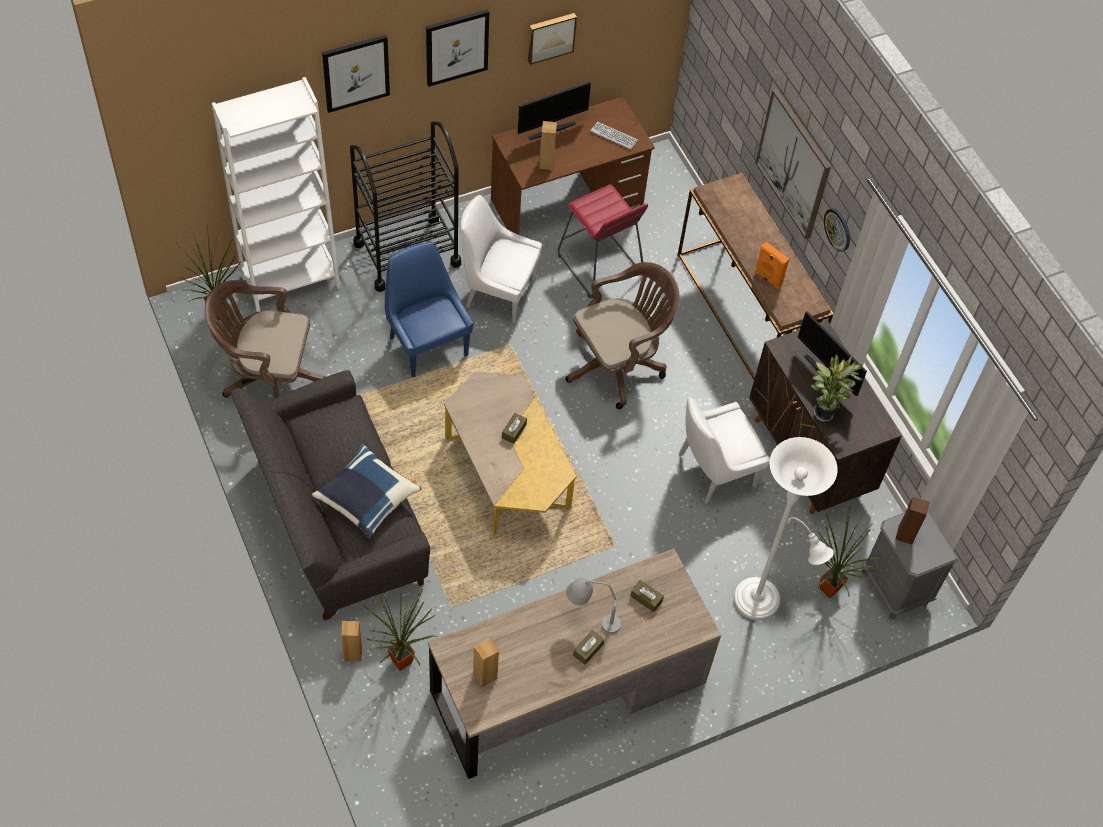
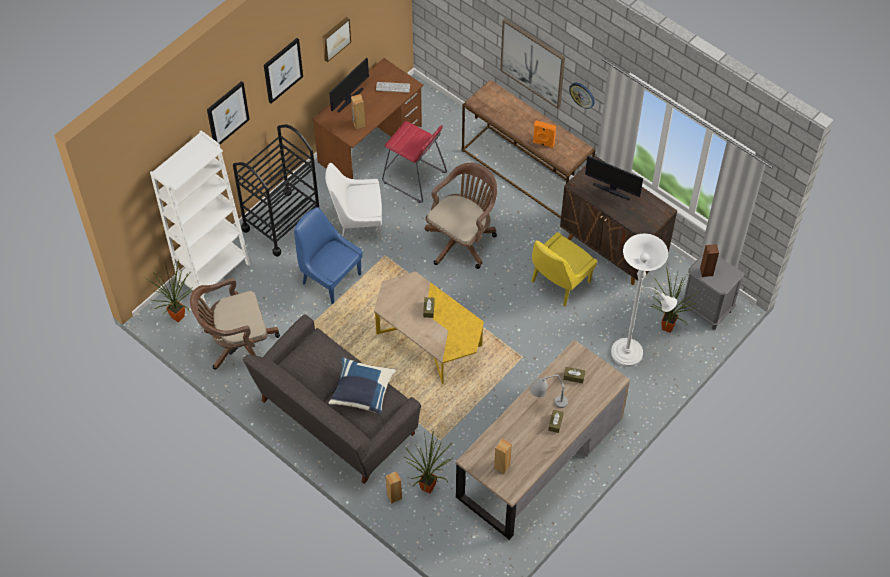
camera: 20 degrees left, 0 degrees up
(713, 471) = (559, 283): white chair -> yellow chair
(824, 411) = (623, 214): potted plant -> none

